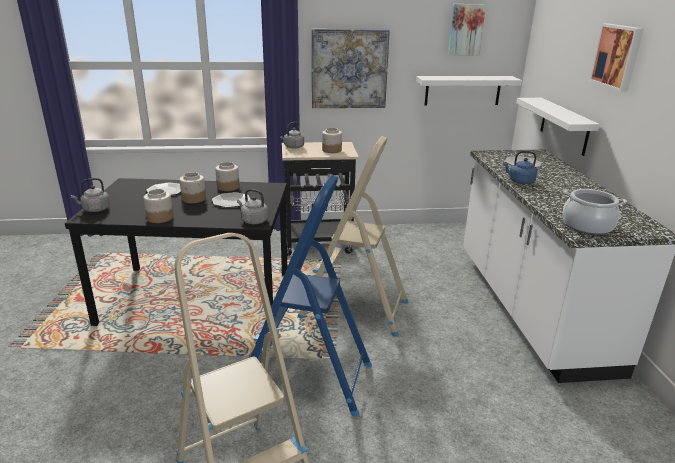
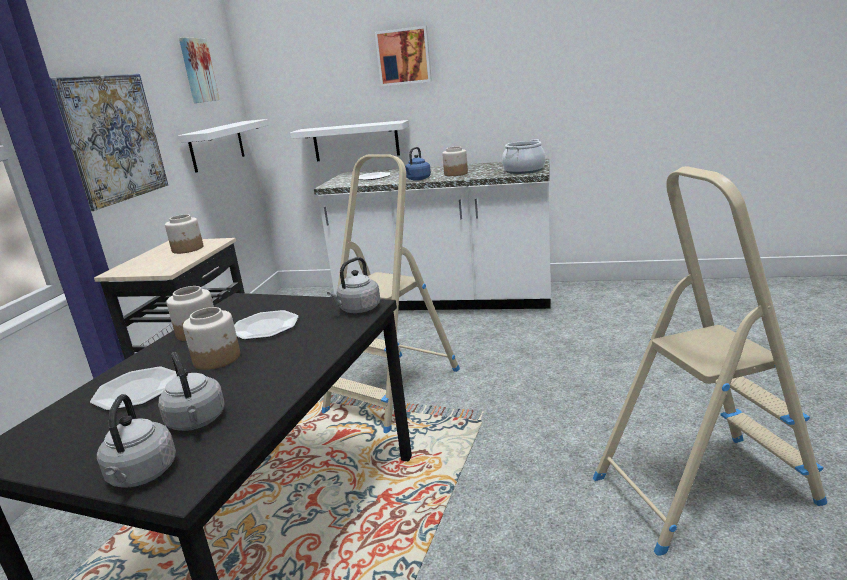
camera: 70 degrees left, 5 degrees down
(159, 218) = (276, 385): jar -> jar (455, 174)
(293, 147) = (133, 269): grey kettle -> grey kettle (197, 422)
(304, 378) = (515, 436): blue step ladder -> none

